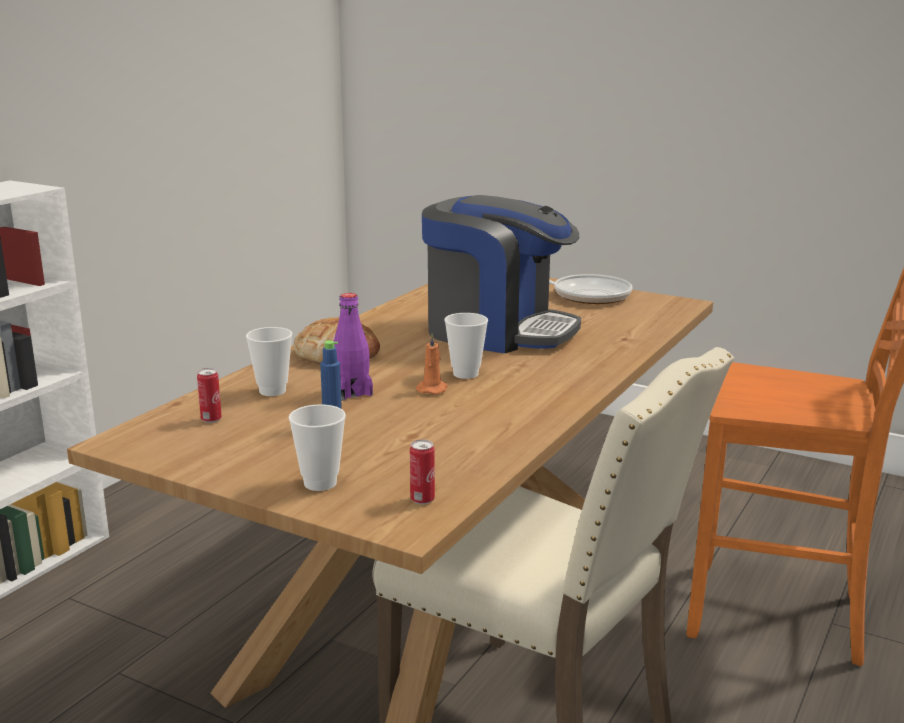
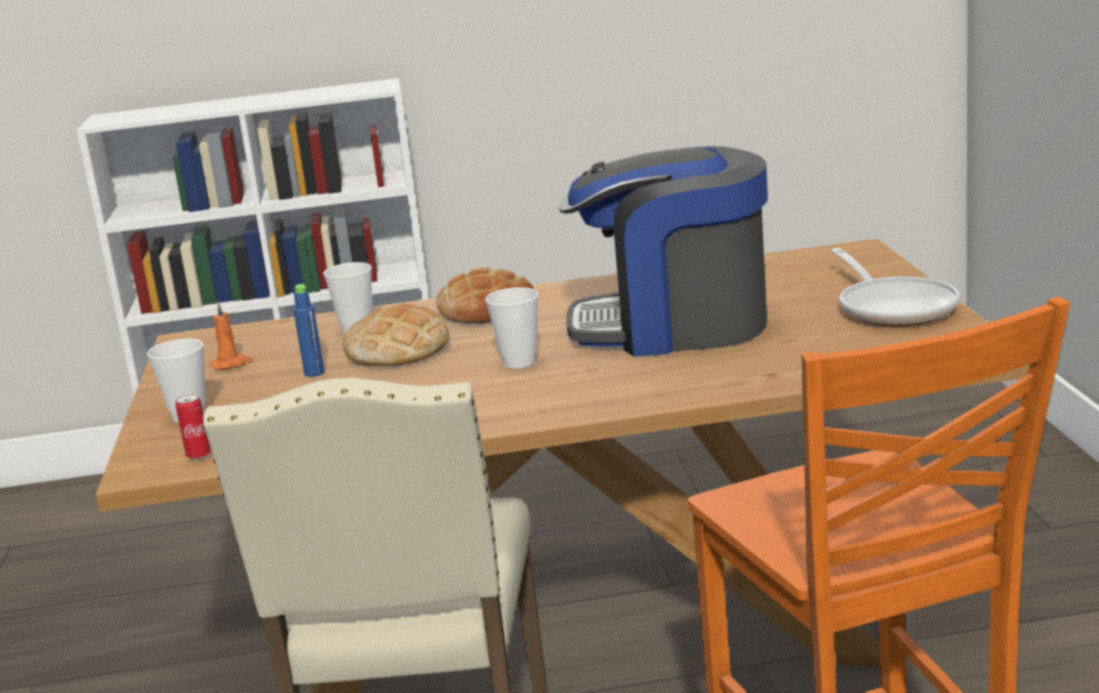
camera: 55 degrees right, 0 degrees up
(211, 419) = (266, 341): can -> none
(351, 392) = (398, 350): purple bottle -> bread
(432, 389) = (456, 368): orange candle -> orange candle (231, 364)
(497, 331) = (673, 326): coffee machine -> coffee machine turned 105 degrees clockwise

